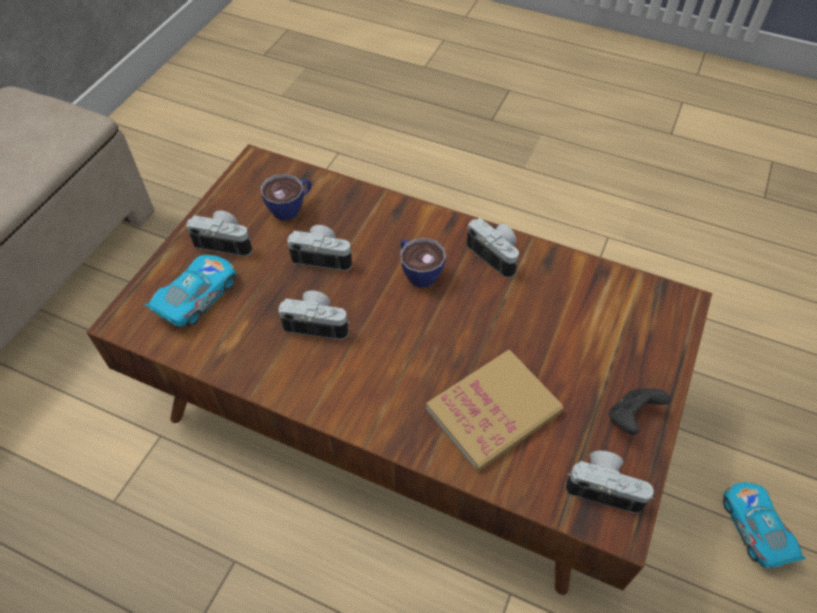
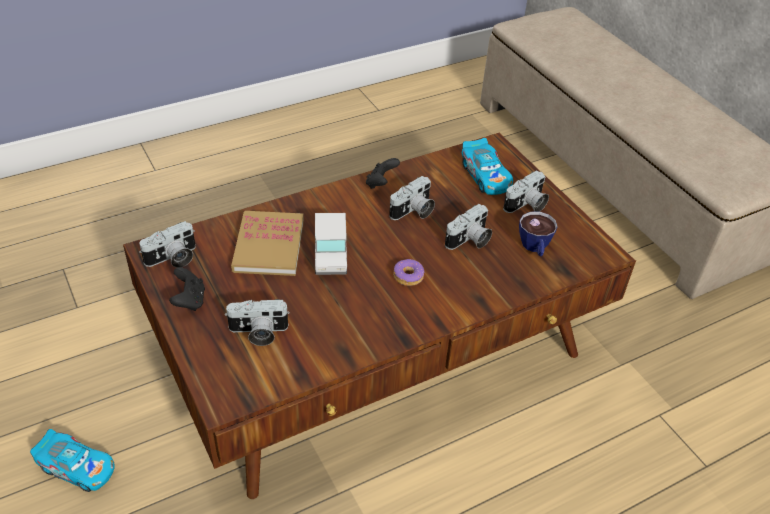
camera: 125 degrees right, 10 degrees down
(292, 382) = (381, 183): none -> black game controller
(418, 272) = (408, 276): cup -> donut
(454, 346) = (330, 257): none -> toy truck
(496, 255) = (381, 326): camera -> camera (258, 333)

